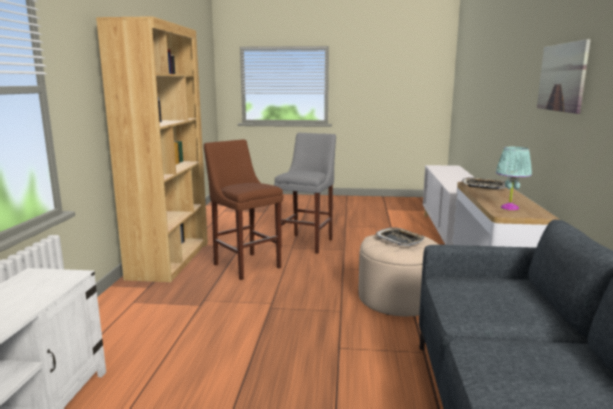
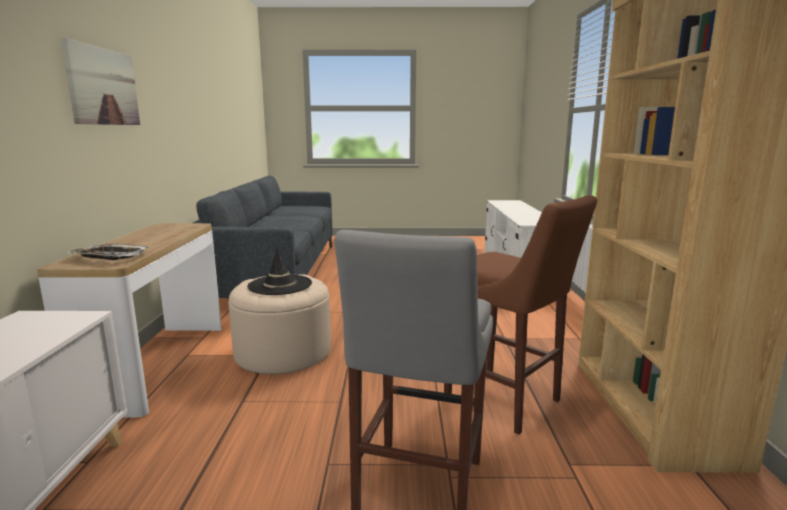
camera: 175 degrees right, 0 degrees up
(399, 240) = (280, 285): tray -> black hat
(509, 208) = (173, 230): turquoise table lamp -> none

